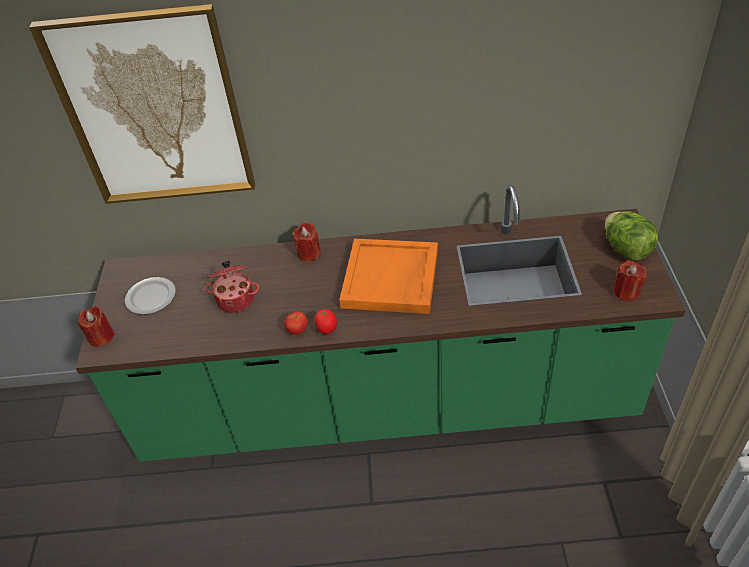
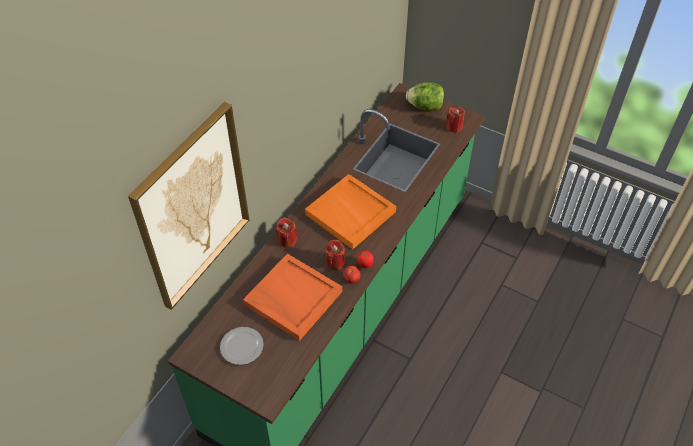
camera: 60 degrees left, 5 degrees up
(101, 337) = (254, 393): red candle -> red candle (335, 262)
(236, 299) = (292, 298): cooking pot -> orange tray

